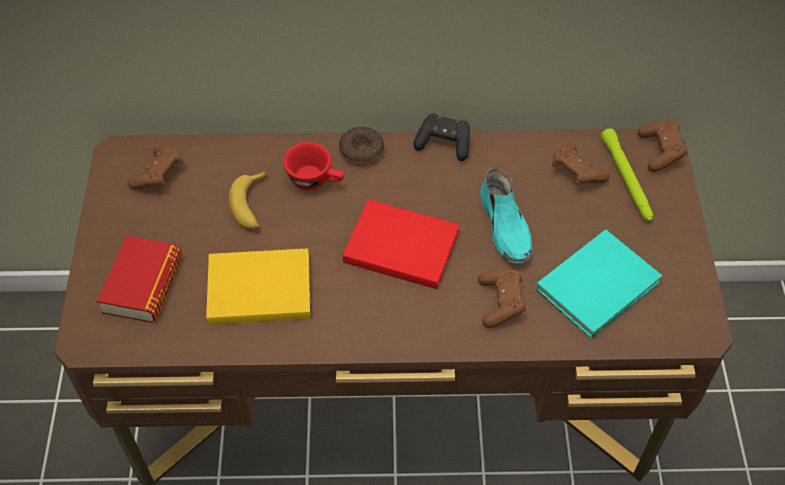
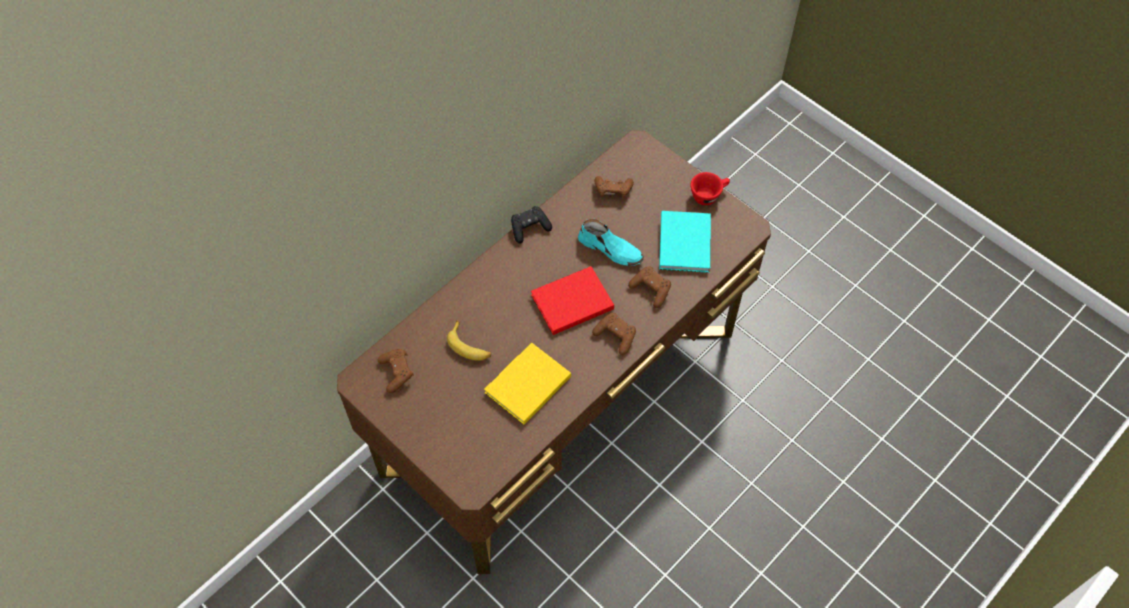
camera: 45 degrees left, 5 degrees up
(143, 284) = (464, 436): book -> none
(316, 180) = (486, 303): red cup -> red cup (708, 195)
(361, 150) = (491, 267): donut -> none
(626, 180) = (640, 175): green flashlight -> none
(660, 152) = (640, 146): brown game controller -> brown game controller (615, 336)

